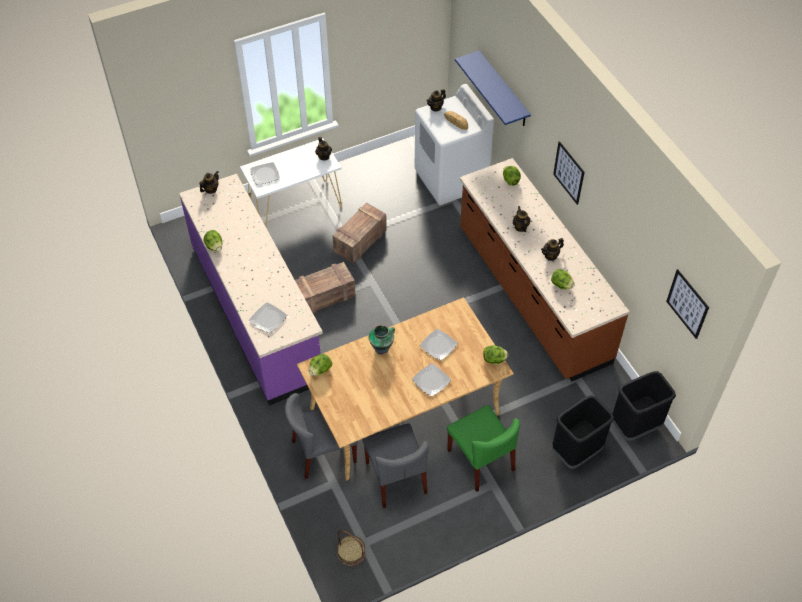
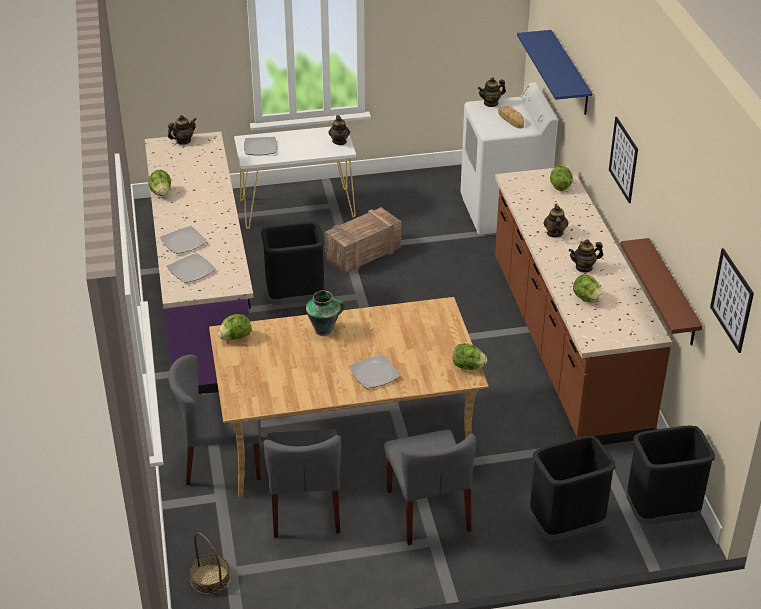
camera: 15 degrees right, 15 degrees down
(325, 296) = (296, 300): crate -> black trash can
(439, 345) = (400, 339): plate -> plate (184, 242)
(481, 460) = (428, 511): green chair -> grey chair
(626, 278) = (672, 294): none -> brown shelf

